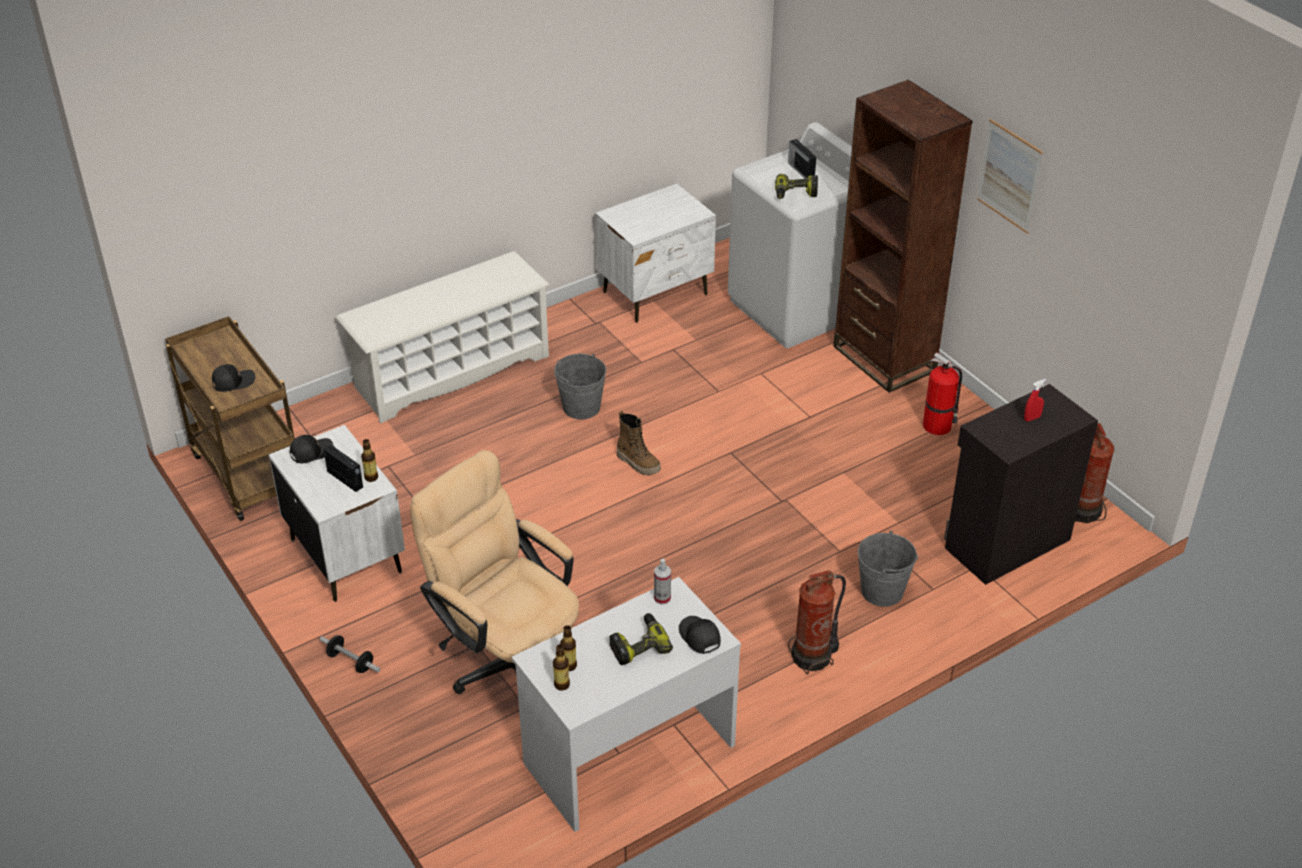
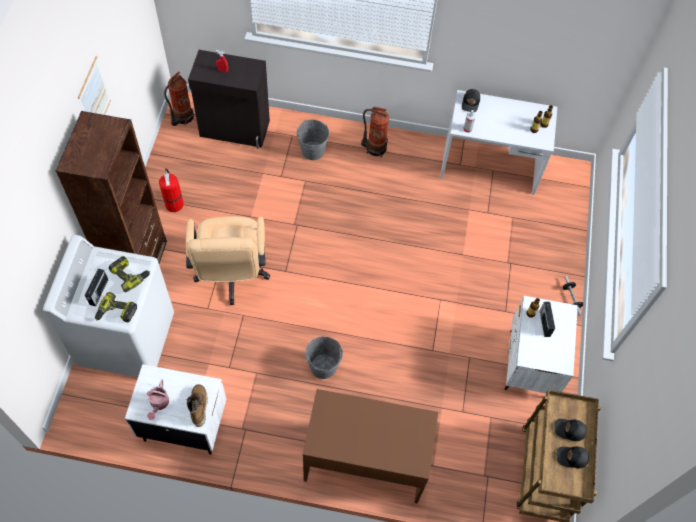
camera: 140 degrees left, 20 degrees up
(311, 452) = (549, 358): black cap -> black cap (572, 458)
(451, 371) = (365, 461): white shoe rack -> brown desk
(508, 659) = (500, 244): beige office chair -> beige office chair (231, 276)
(638, 463) = (335, 302): boot -> boot (199, 407)
(638, 645) = (498, 118): power drill -> power drill (116, 313)
(662, 204) = (159, 404): none -> watering can

